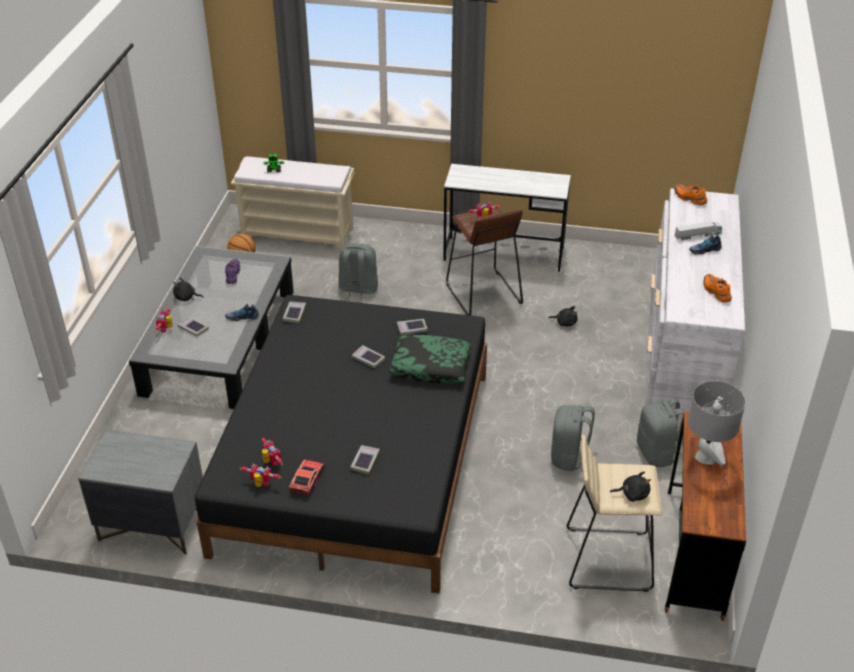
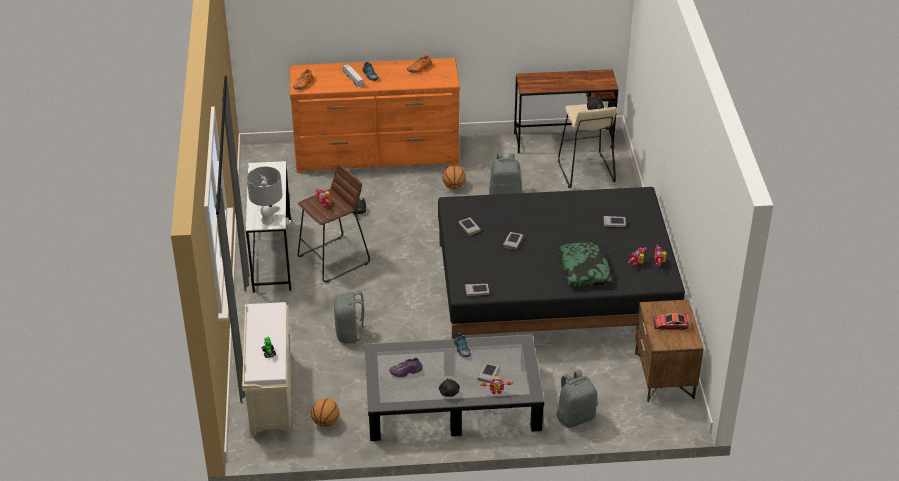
camera: 105 degrees left, 0 degrees up
(152, 524) = (664, 376): grey nightstand -> brown nightstand
(307, 479) = (643, 244): toy car -> toy car (670, 324)
(430, 366) = (507, 212): pillow -> pillow (584, 270)
(600, 411) = (453, 186): none -> basketball
(657, 453) = (484, 159): grey backpack -> grey backpack (575, 416)
(683, 355) = (377, 154): white dresser -> orange dresser
(705, 457) = (556, 84): grey table lamp -> grey table lamp (268, 220)

